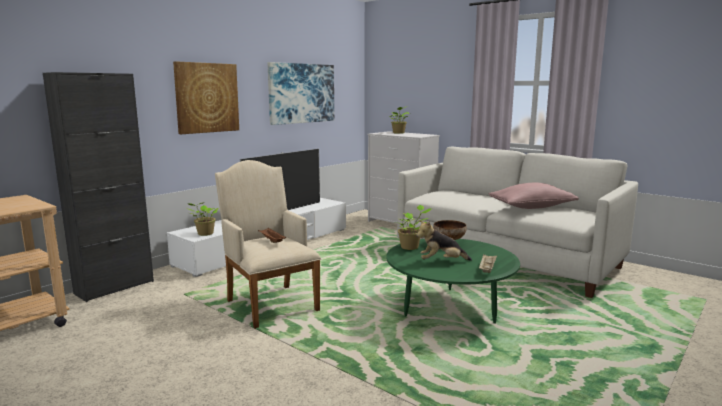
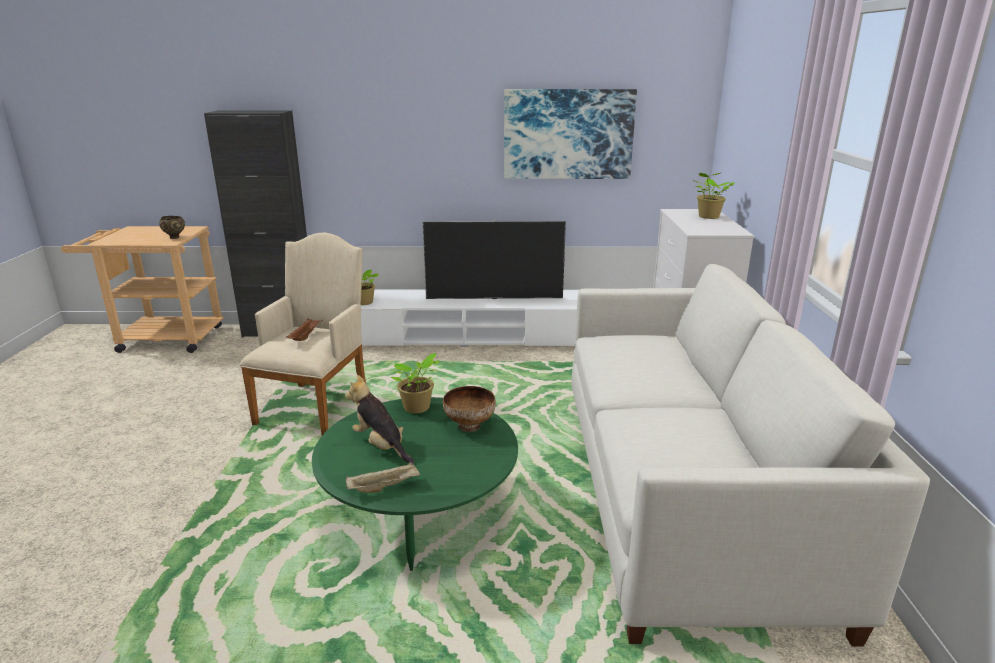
camera: 50 degrees right, 10 degrees up
(29, 203) = (175, 237): none -> brown bowl
(207, 98) = (406, 138): picture -> none
(531, 207) = (673, 427): pink pillow -> none

